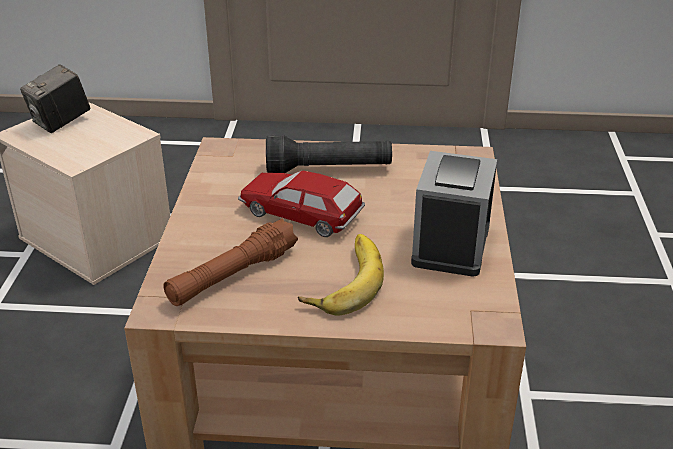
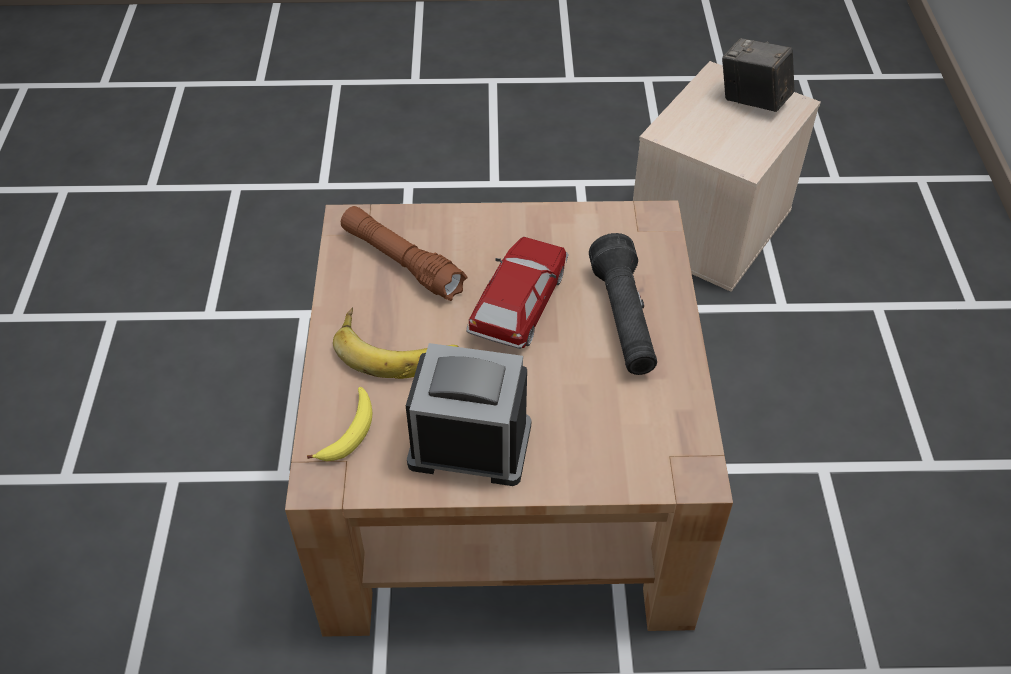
camera: 85 degrees right, 15 degrees up
(439, 308) = (349, 432): none -> banana

